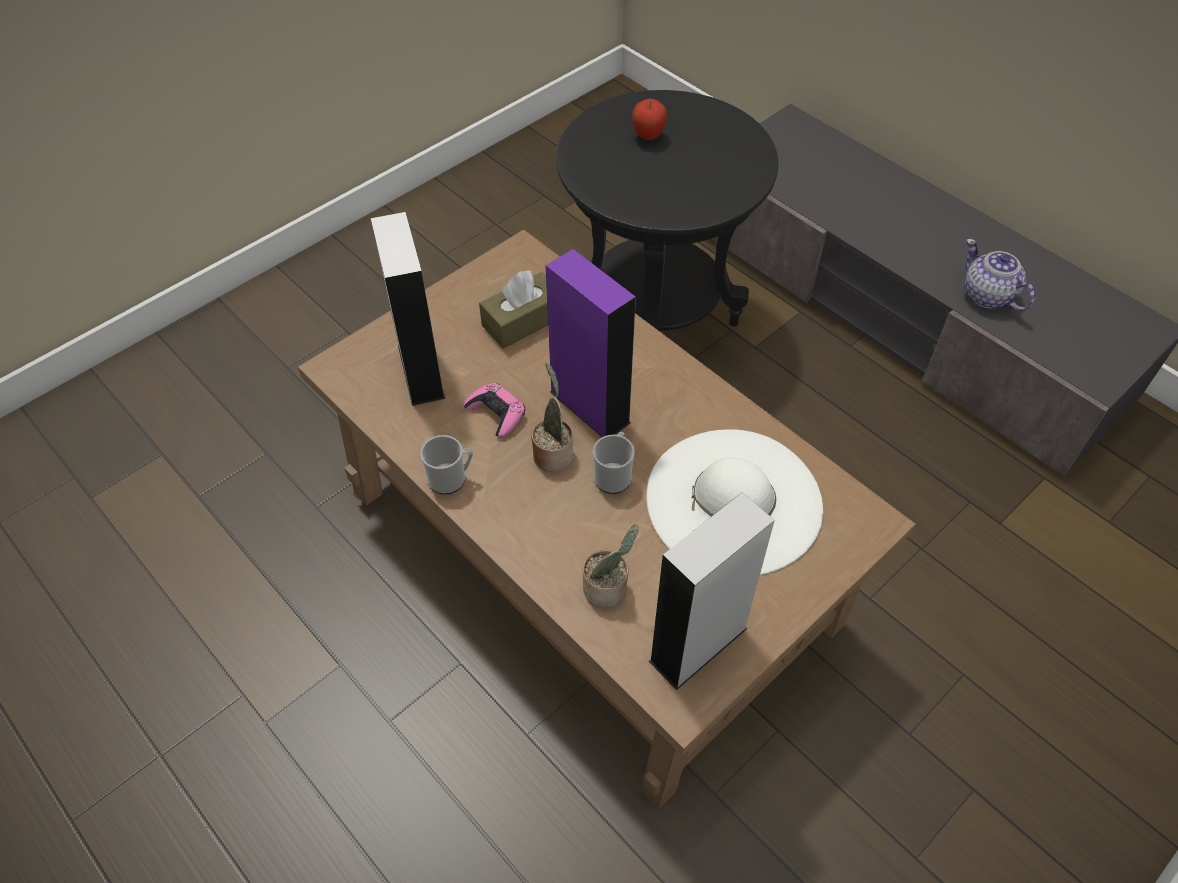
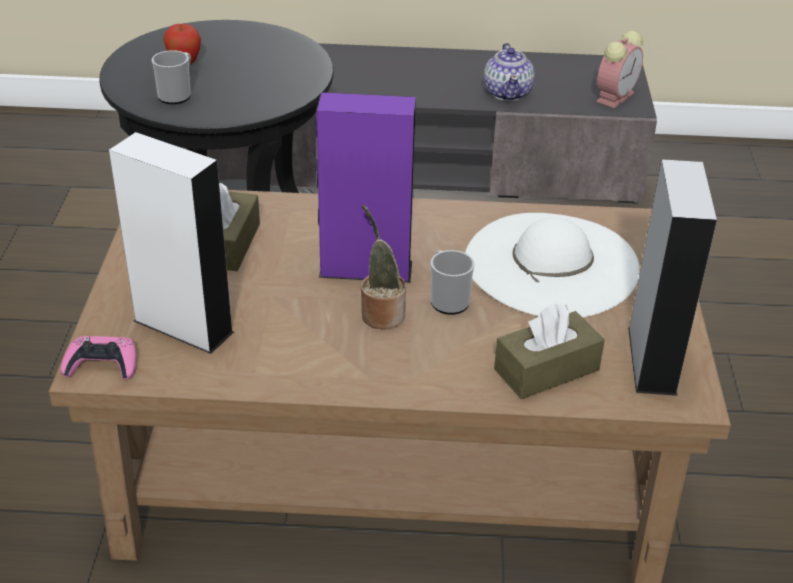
camera: 45 degrees left, 15 degrees down
(451, 479) = (321, 380): mug -> mug (177, 95)
(496, 413) = (295, 316): pink game controller -> pink game controller (102, 365)
(608, 589) = (546, 370): potted plant -> brown tissue box
(988, 296) = (508, 93): teapot -> teapot turned 105 degrees counterclockwise
(1095, 359) = (615, 96): none -> alarm clock

